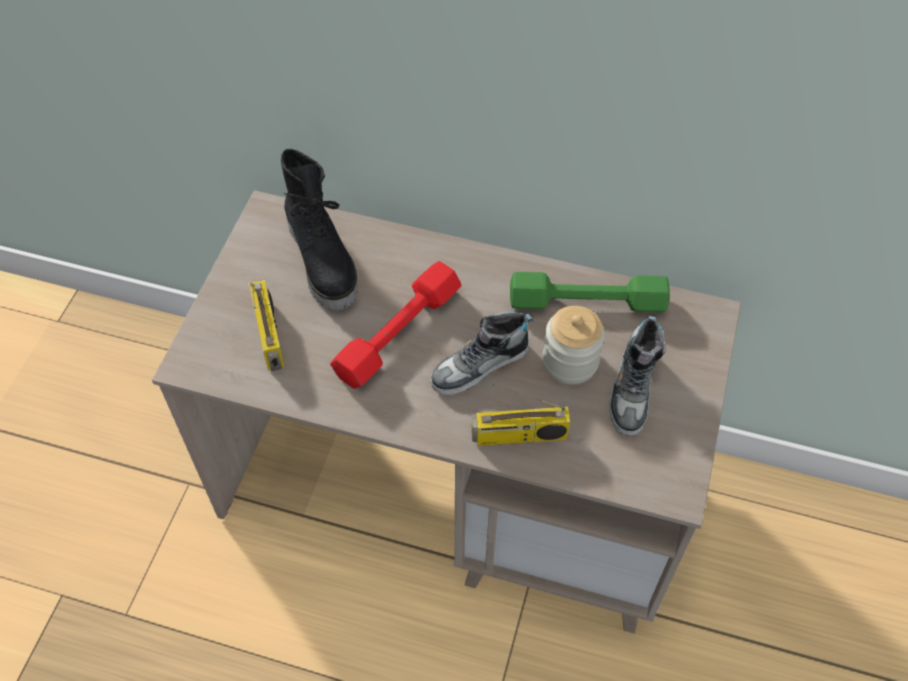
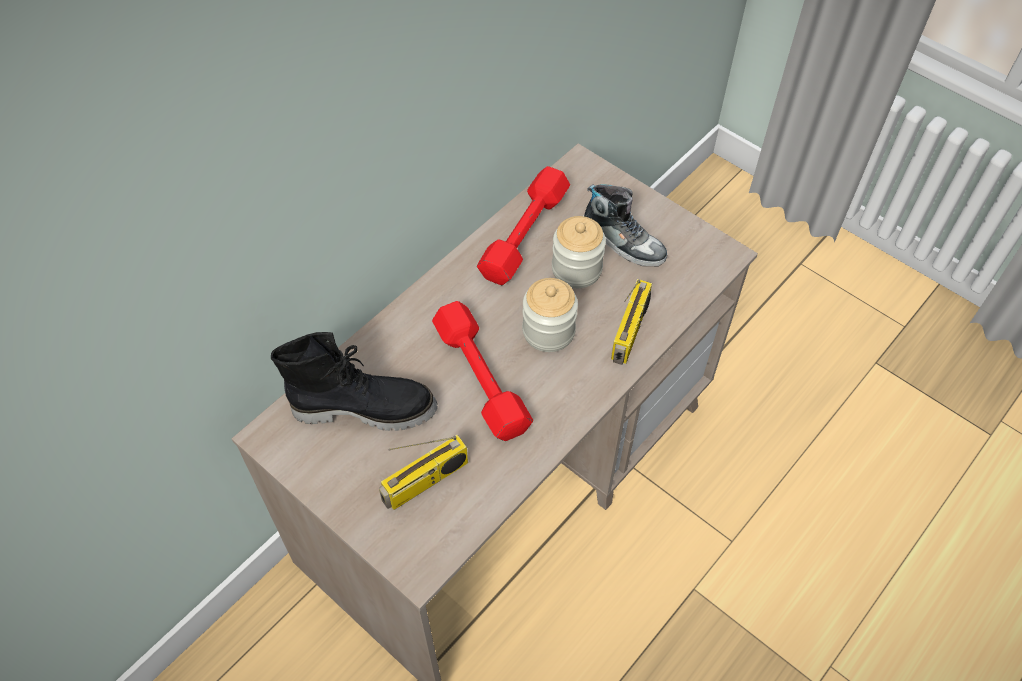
camera: 65 degrees left, 0 degrees up
(270, 335) = (425, 482): radio -> radio turned 135 degrees clockwise
(480, 366) = (548, 331): shoe -> jar
(587, 301) = (524, 233): green dumbbell -> red dumbbell

